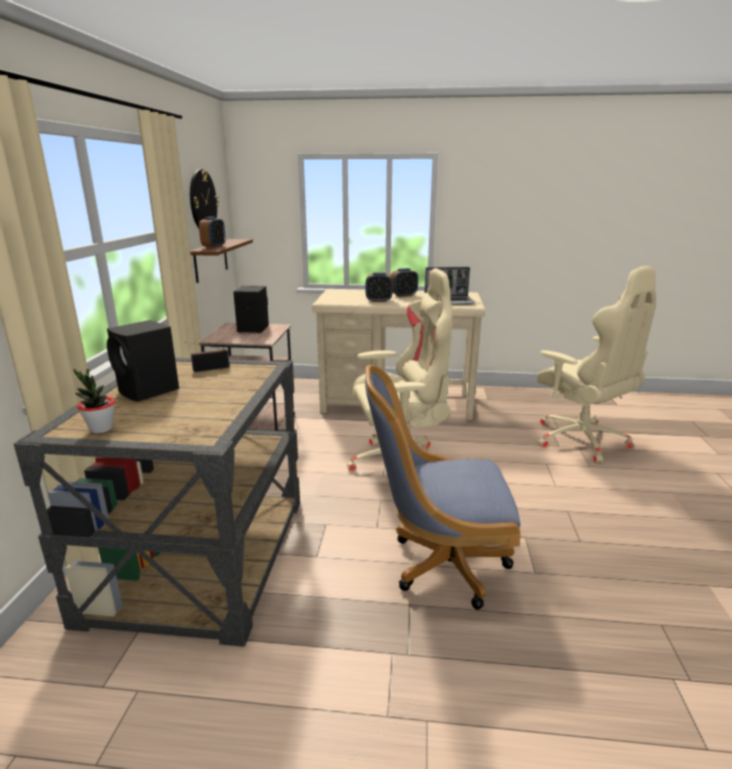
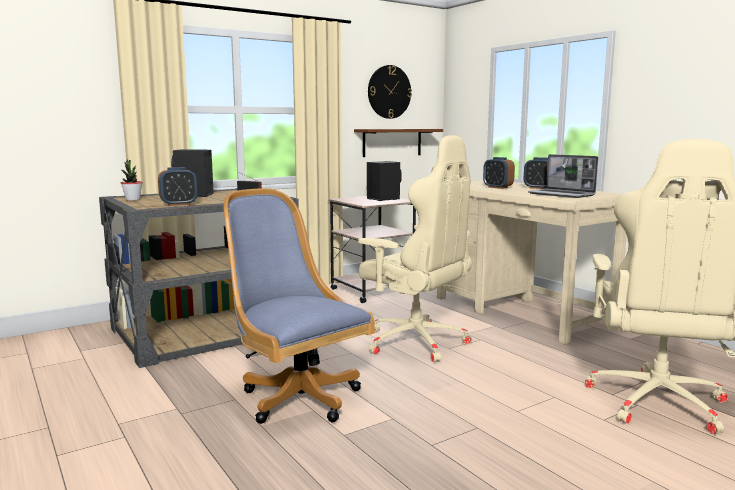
camera: 50 degrees right, 10 degrees down
(214, 247) = (382, 128): alarm clock -> alarm clock (179, 204)

